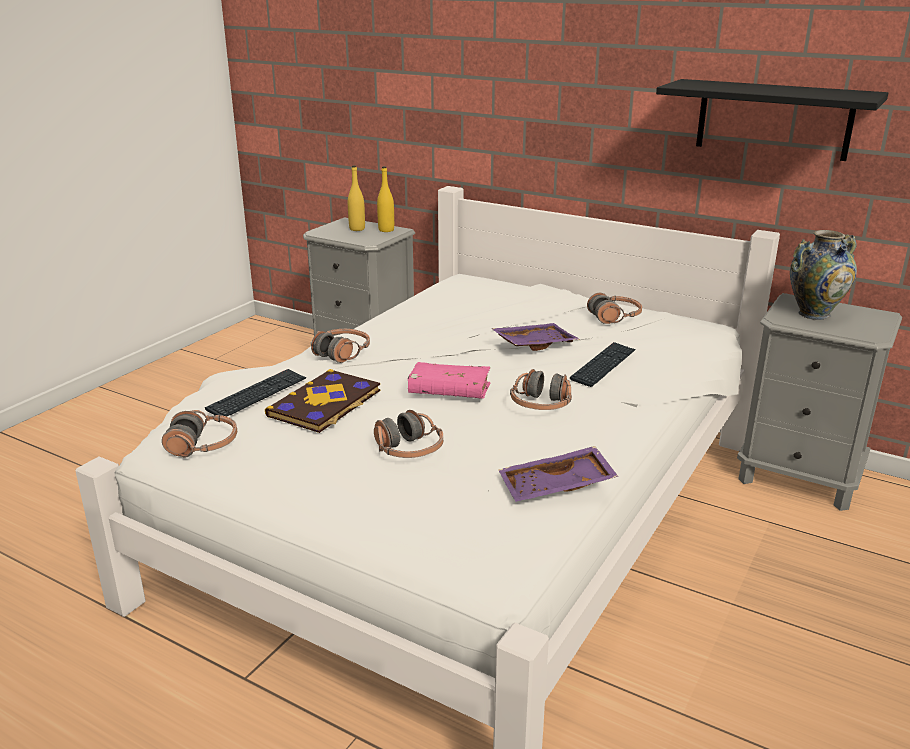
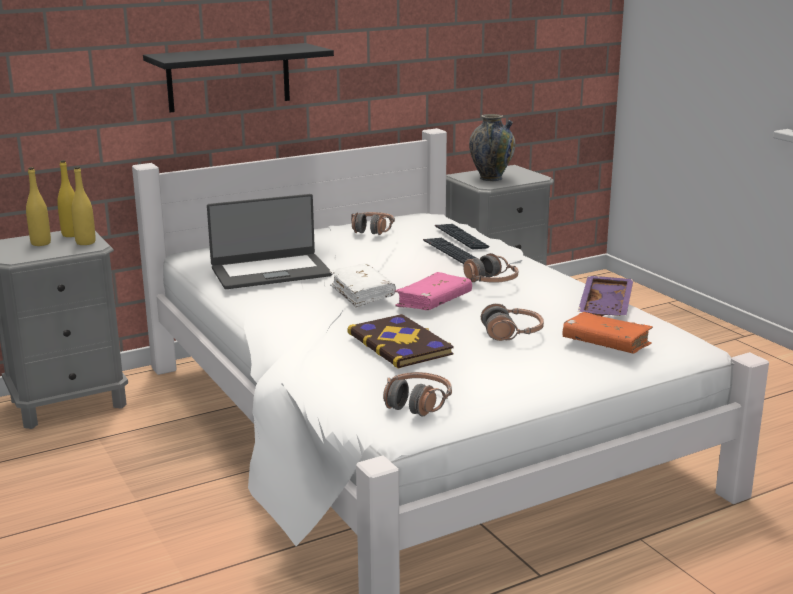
camera: 60 degrees left, 5 degrees down
(257, 395) = (346, 366): keyboard -> keyboard (461, 237)
(342, 353) = (303, 321): headphones -> none
(373, 238) = (85, 242): none -> yellow bottle
(428, 510) = (606, 344): none -> orange book
(433, 357) = (362, 293): none -> white book
(445, 311) = (270, 272): none -> laptop
(534, 344) = (385, 261): purple tray -> none
(773, 119) = (416, 42): black shelf -> black shelf (229, 77)

